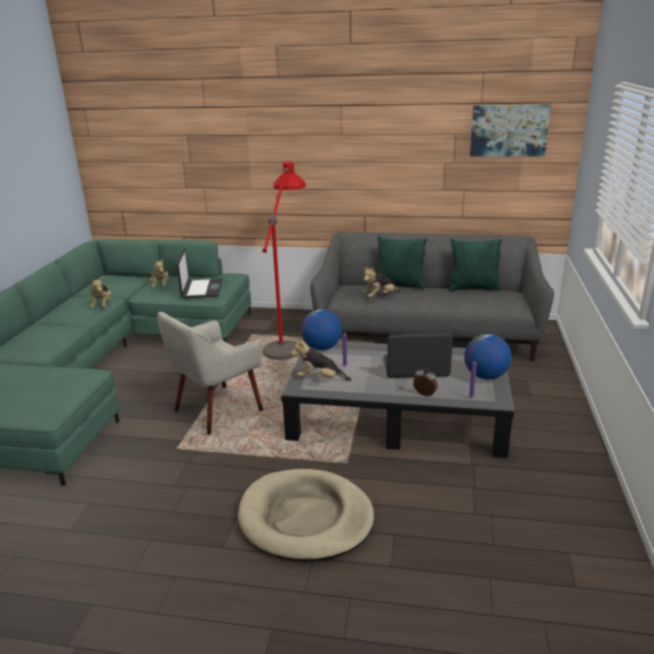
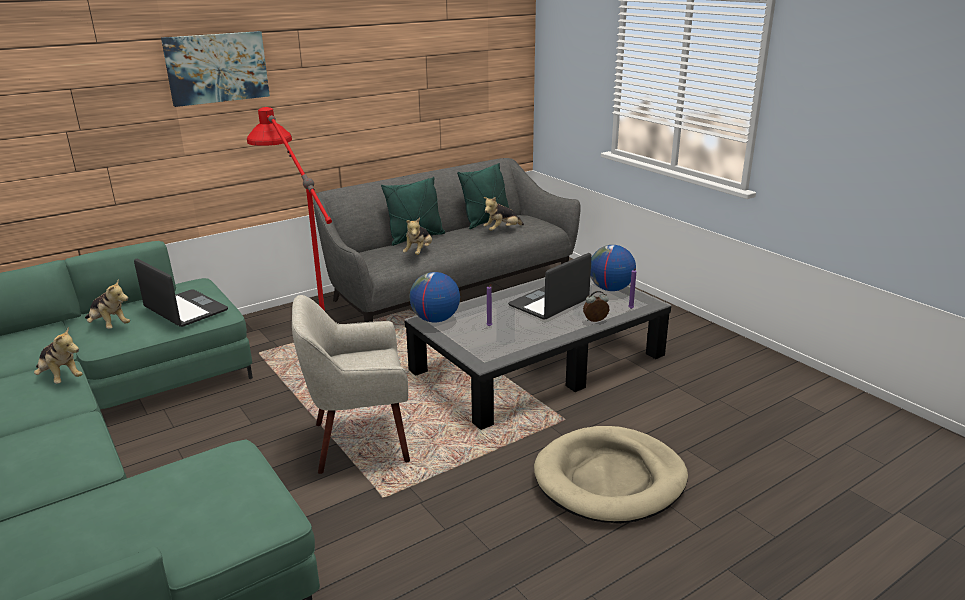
camera: 45 degrees left, 0 degrees up
(216, 410) = (359, 441): beige armchair -> beige armchair turned 75 degrees clockwise
(320, 379) = (489, 346): plush toy -> plush toy (502, 230)
(509, 130) = (475, 48): picture -> picture (217, 68)

